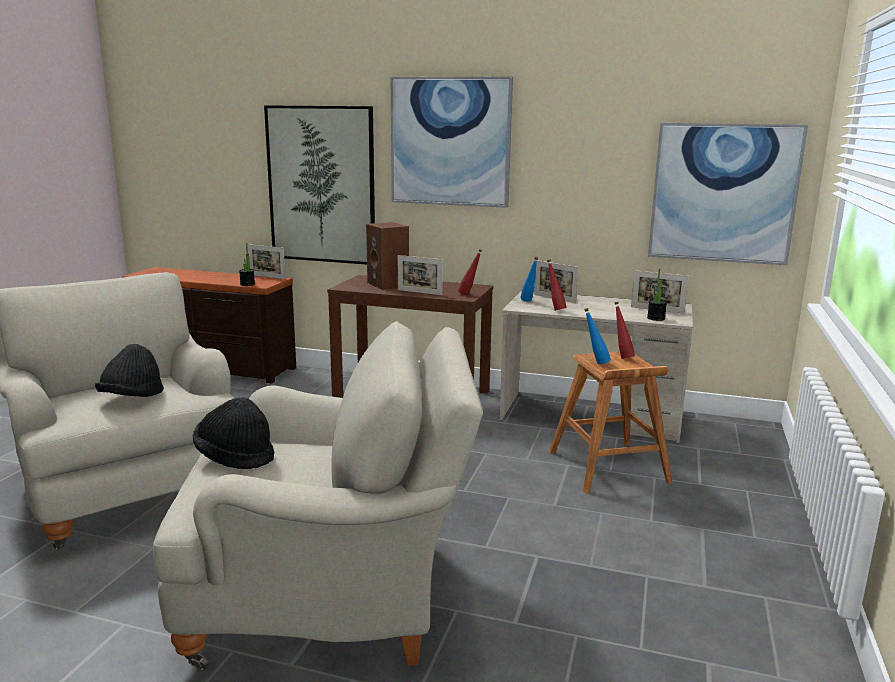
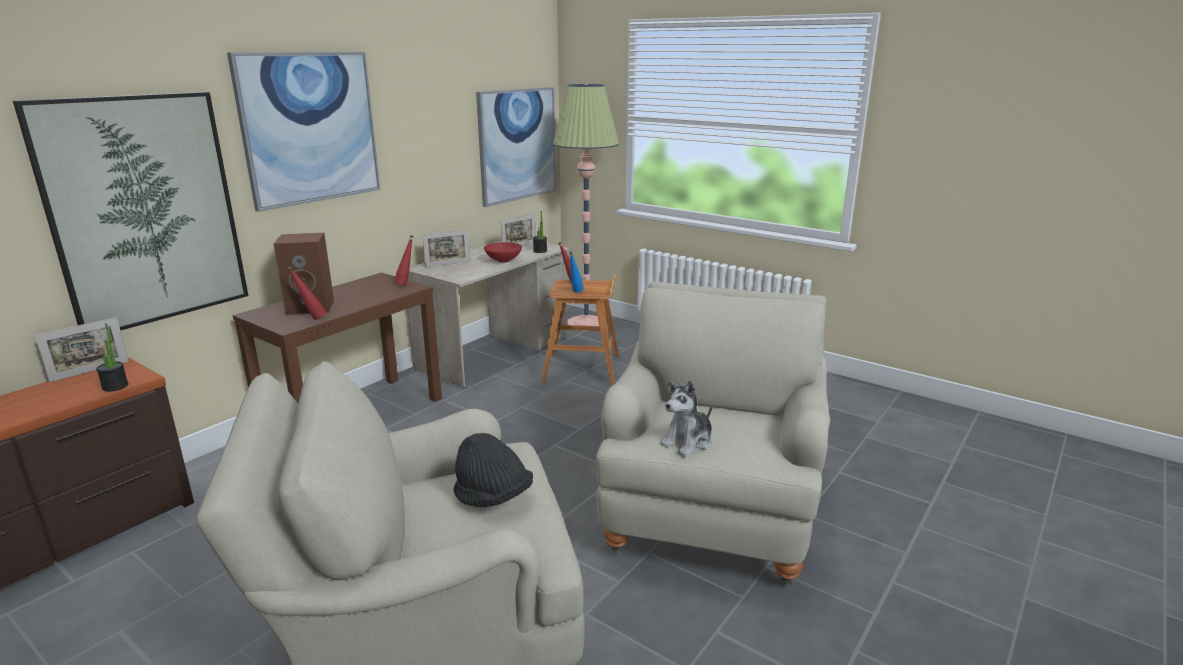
camera: 70 degrees left, 5 degrees up
(235, 457) = (688, 441): black hat -> plush toy
(419, 292) = (367, 299): picture frame -> none
(529, 302) = (446, 272): blue bottle -> none
(554, 310) = (482, 270): red bottle -> red bottle (311, 319)
(595, 311) = (503, 261): none -> red bowl
(740, 447) = (586, 323): none -> floor lamp

